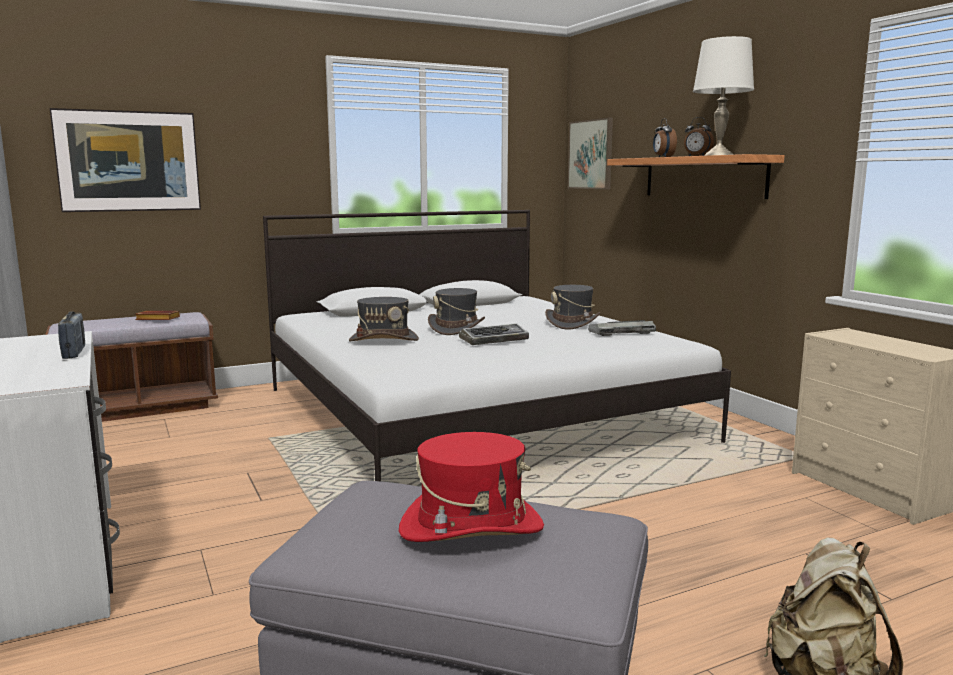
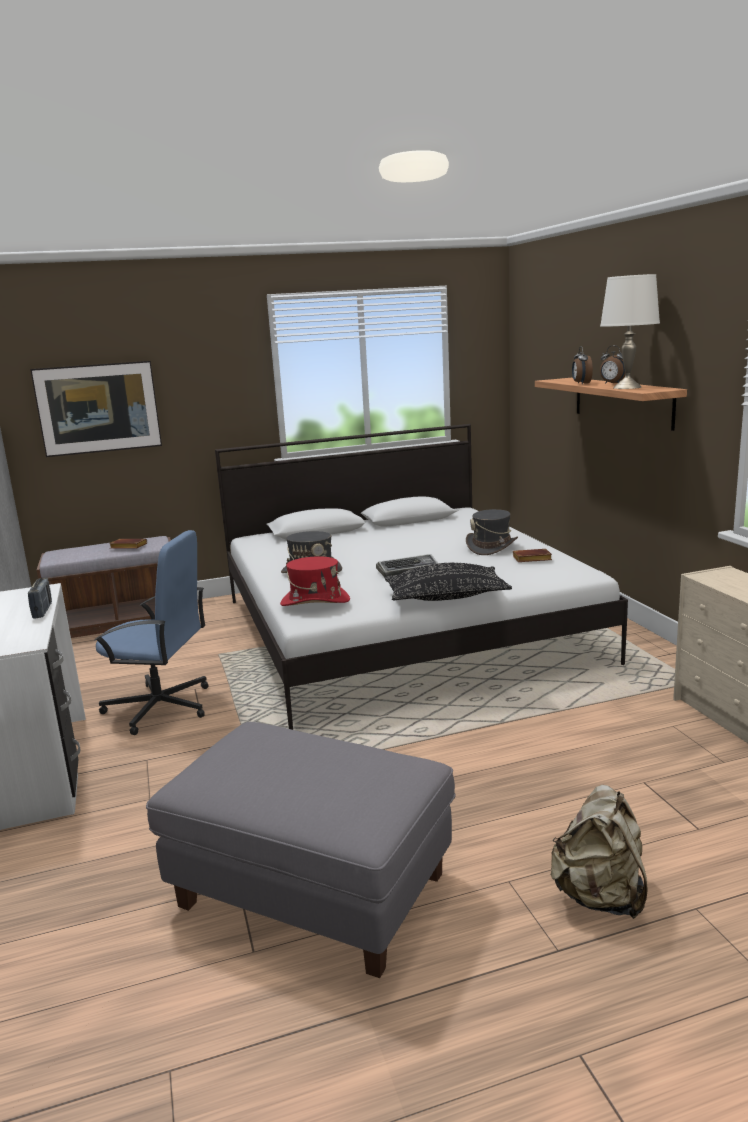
camera: 10 degrees right, 5 degrees up
(208, 492) = (160, 707): none -> blue office chair
(456, 328) = (381, 555): grey hat -> none
(471, 527) = (306, 771): red hat -> red hat (315, 601)
(550, 361) = (446, 597): none -> black pillow
(591, 154) = (530, 367): picture -> none
(620, 333) = (531, 559): keyboard -> brown book

